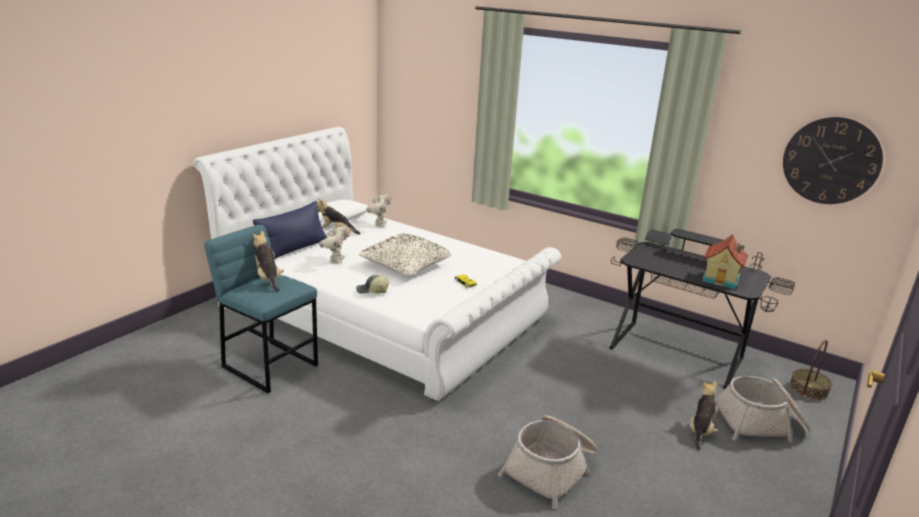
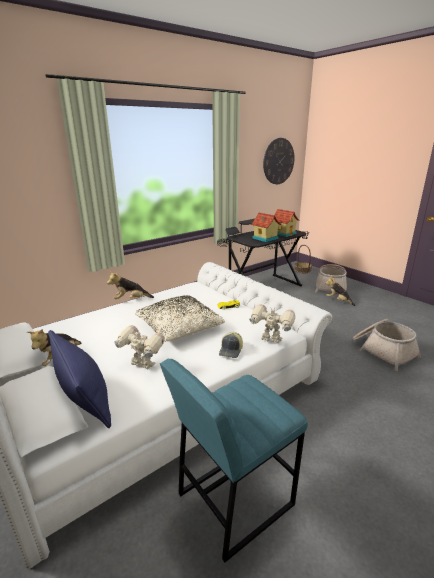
camera: 70 degrees left, 0 degrees up
(268, 279) = (225, 406): plush toy -> plush toy (131, 300)
(379, 224) = (66, 328): toy robot -> toy robot (271, 340)
(671, 266) = (265, 238): none -> toy house

